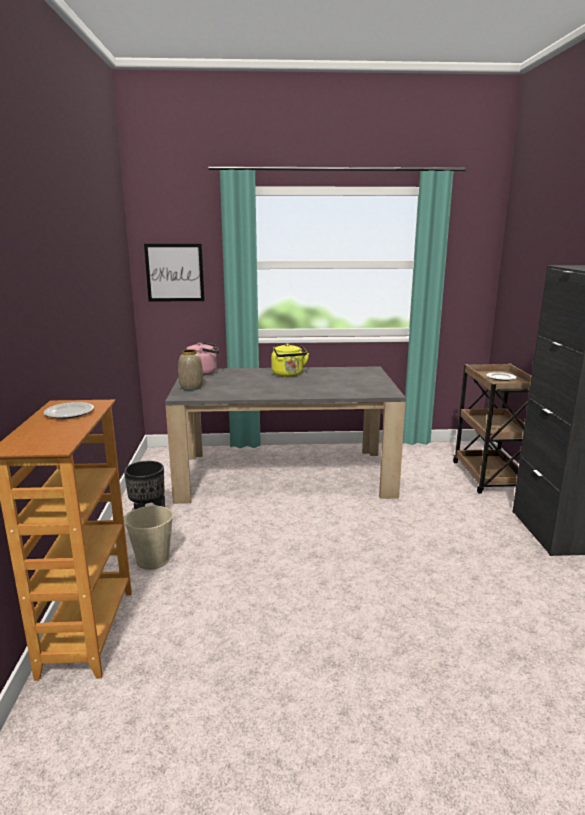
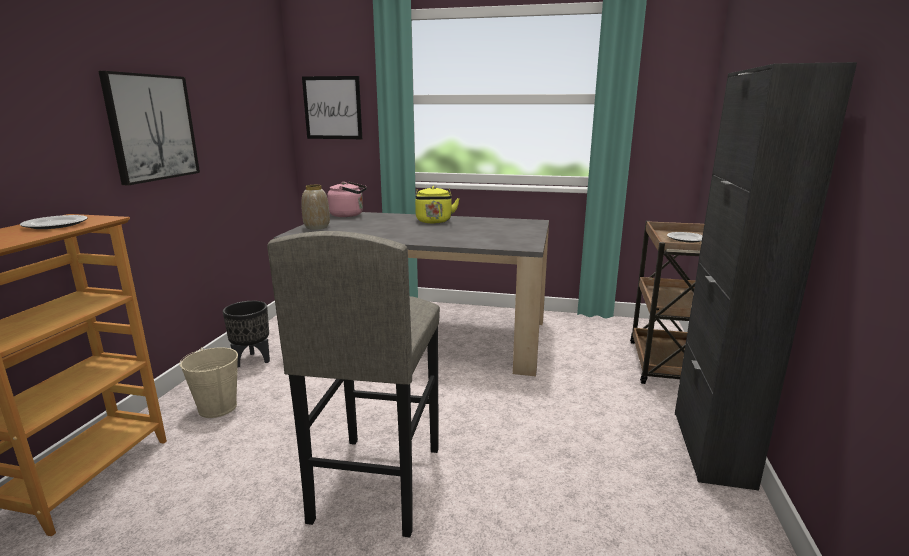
camera: 15 degrees right, 0 degrees up
(75, 312) = (152, 127): none -> picture
(333, 594) = (376, 483): none -> grey stool

